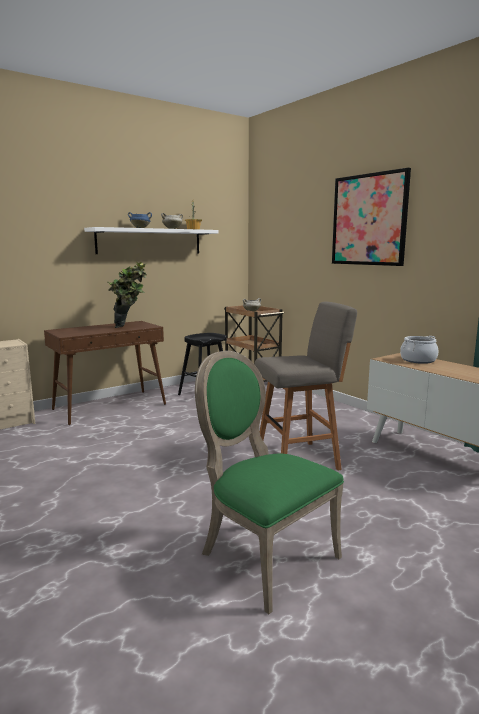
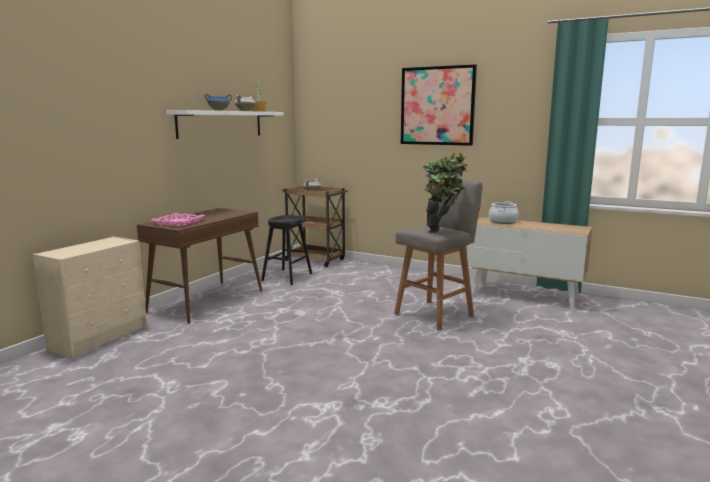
camera: 25 degrees left, 0 degrees up
(76, 331) = (178, 222): none -> pink tray
(130, 327) = (226, 214): potted plant -> potted plant (442, 230)
(263, 555) = (490, 379): green chair -> none

